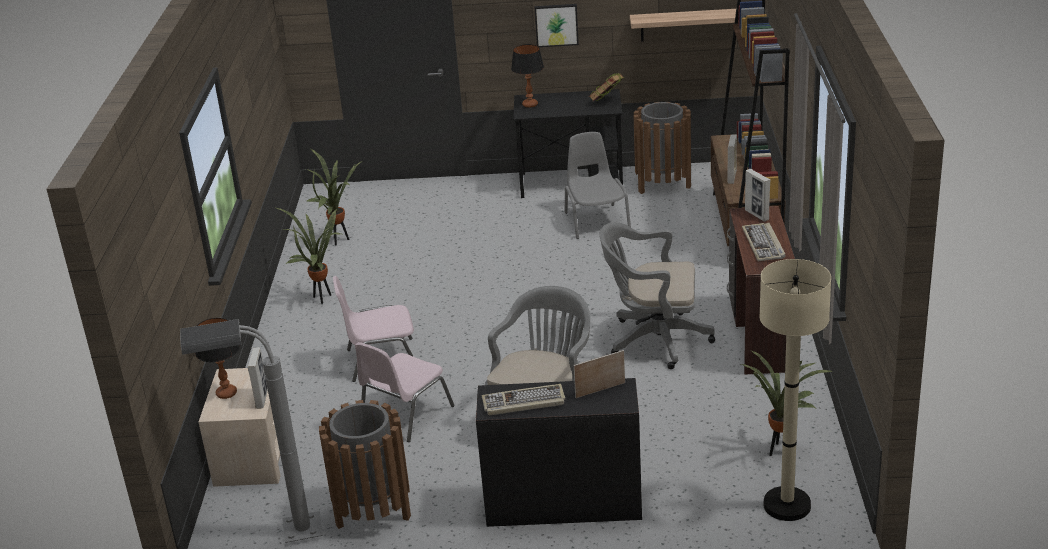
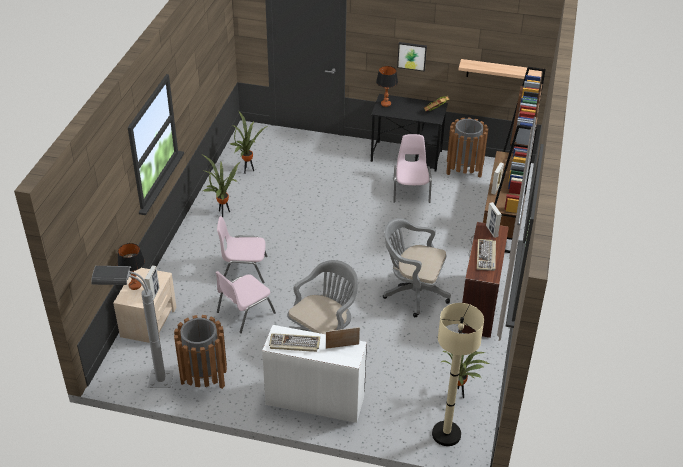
camera: 10 degrees right, 10 degrees up
(563, 503) = (315, 399): black desk -> white desk
(596, 221) = (411, 190): grey chair -> pink chair

